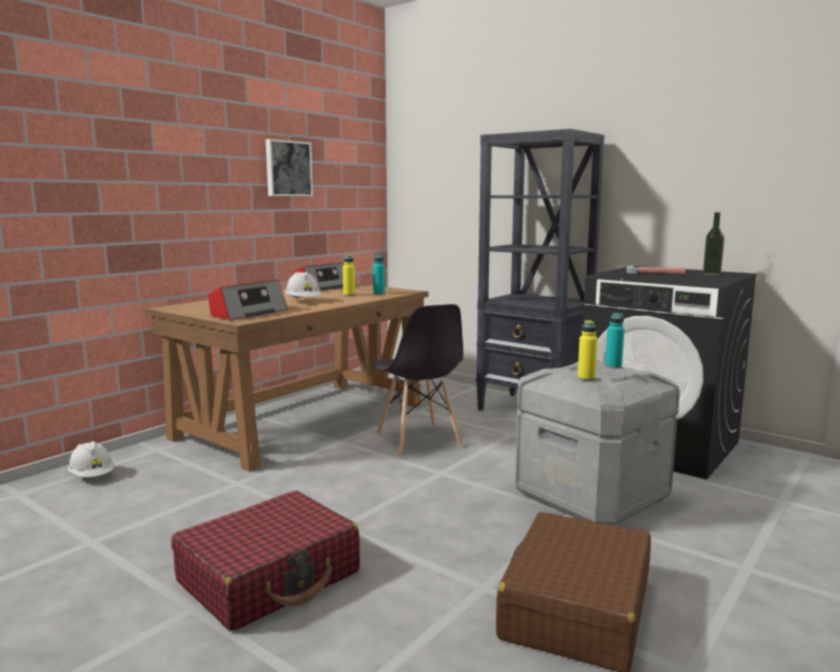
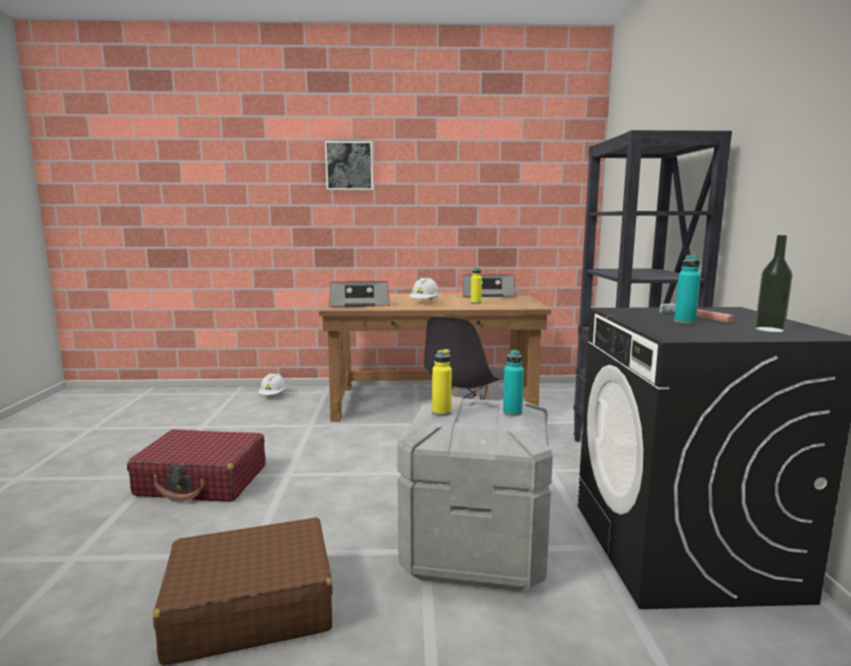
camera: 50 degrees right, 0 degrees up
(288, 168) = (474, 191): picture -> picture (349, 166)
(379, 293) = (501, 305): turquoise bottle -> turquoise bottle (684, 322)

